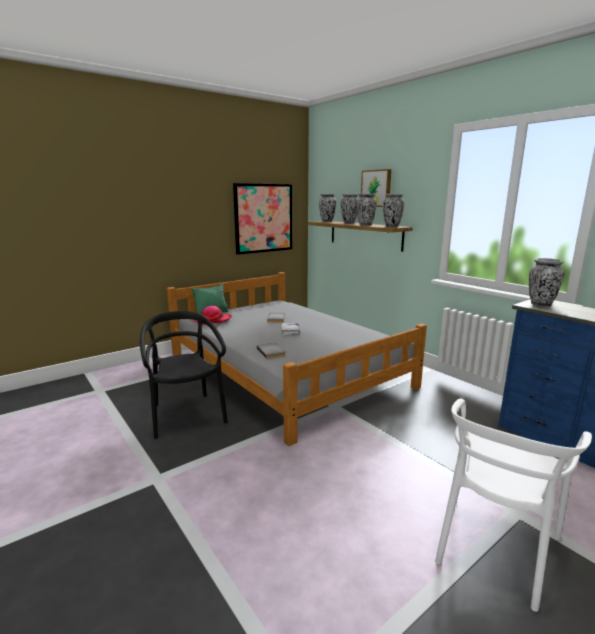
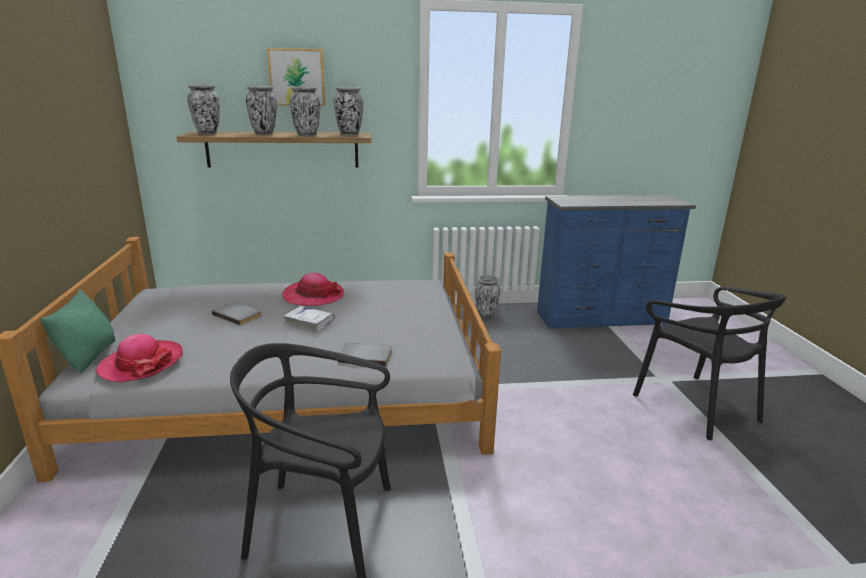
camera: 60 degrees left, 5 degrees up
(263, 218) = (86, 137): picture -> none
(322, 323) = (313, 296): none -> hat
(494, 545) = (696, 406): white chair -> black chair
(541, 304) = (569, 200): vase -> vase (486, 314)

